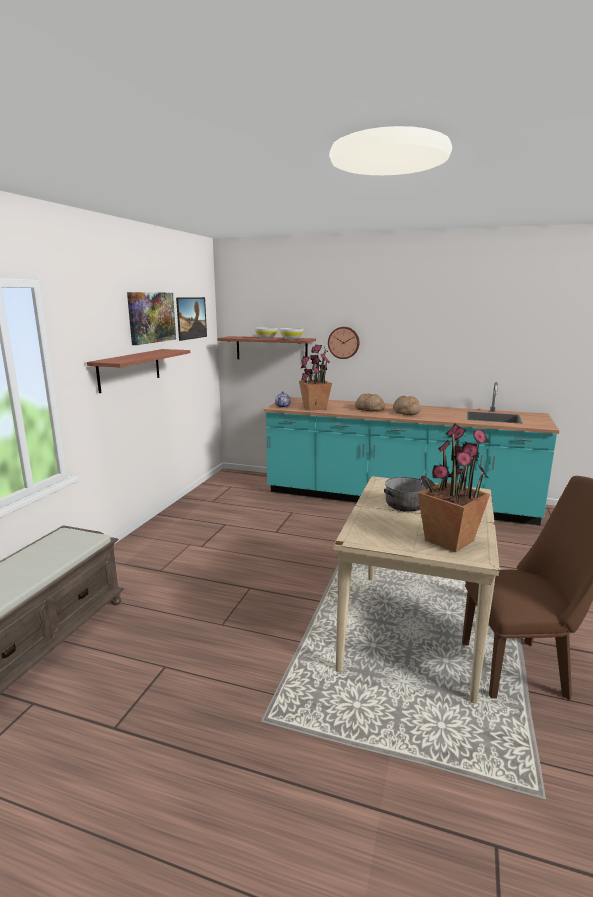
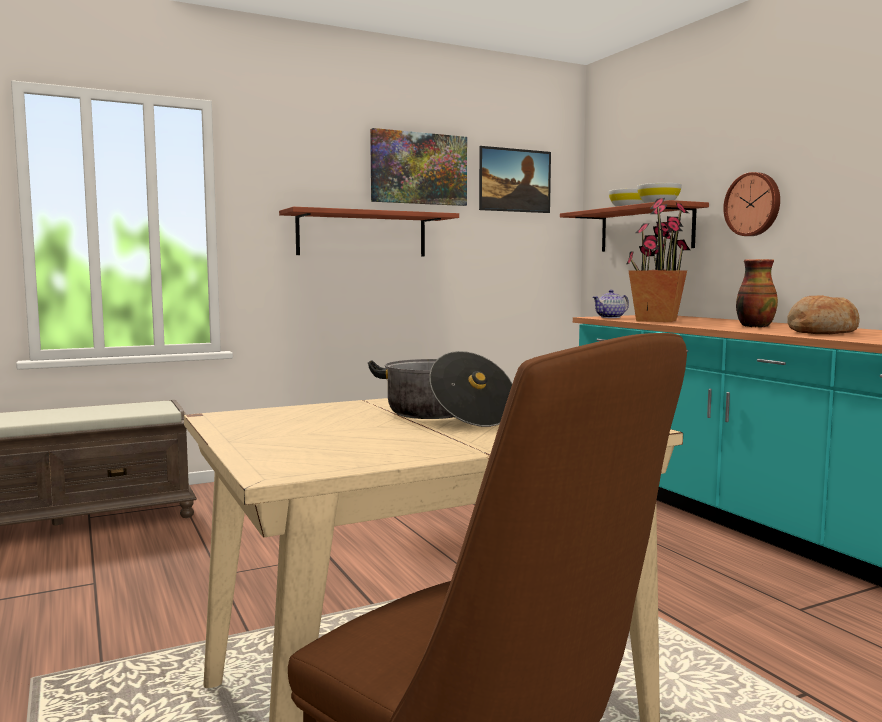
camera: 45 degrees right, 10 degrees down
(369, 409) = (754, 326): bread -> vase
(449, 540) = (325, 447): potted plant -> none

